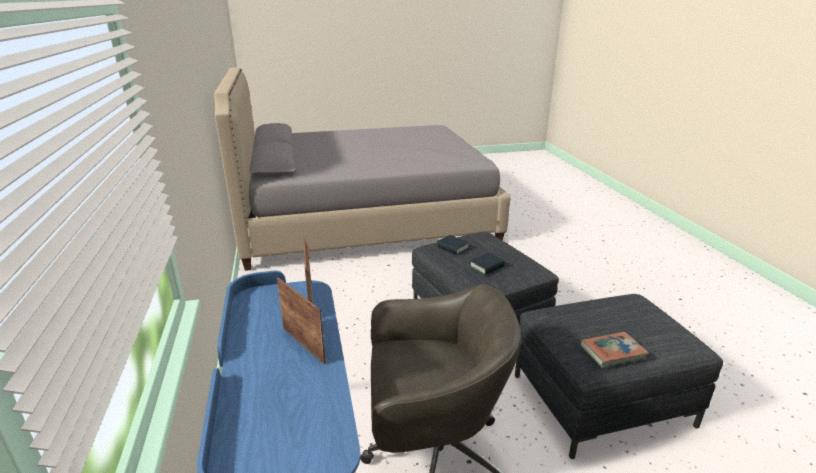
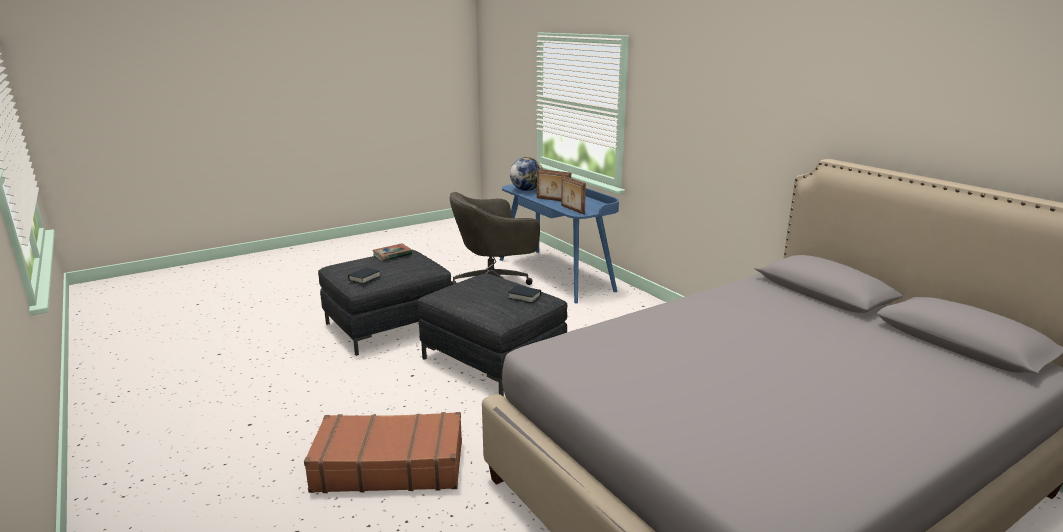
camera: 160 degrees right, 5 degrees down
(310, 418) = (526, 190): none -> globe
(487, 267) = (484, 286): book -> book (364, 278)
(562, 257) = (389, 465): none -> brown suitcase

